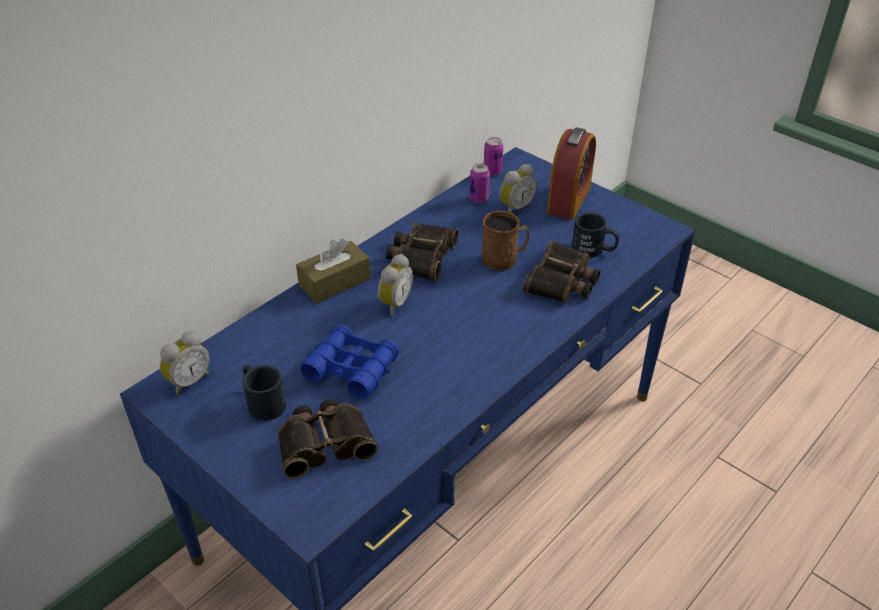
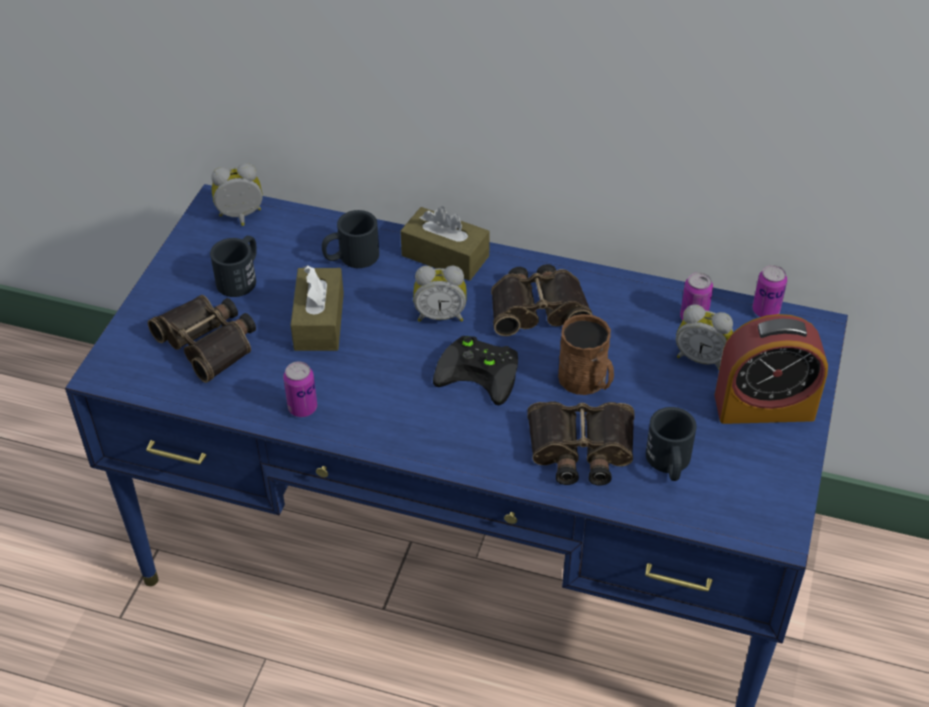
camera: 65 degrees right, 5 degrees up
(188, 381) = (241, 218): alarm clock -> alarm clock turned 150 degrees clockwise
(294, 330) = (351, 257): none -> black mug
(351, 369) = (319, 321): blue binoculars -> brown tissue box
(439, 405) = (302, 408): none -> can
(465, 301) = (482, 372): none -> black game controller

